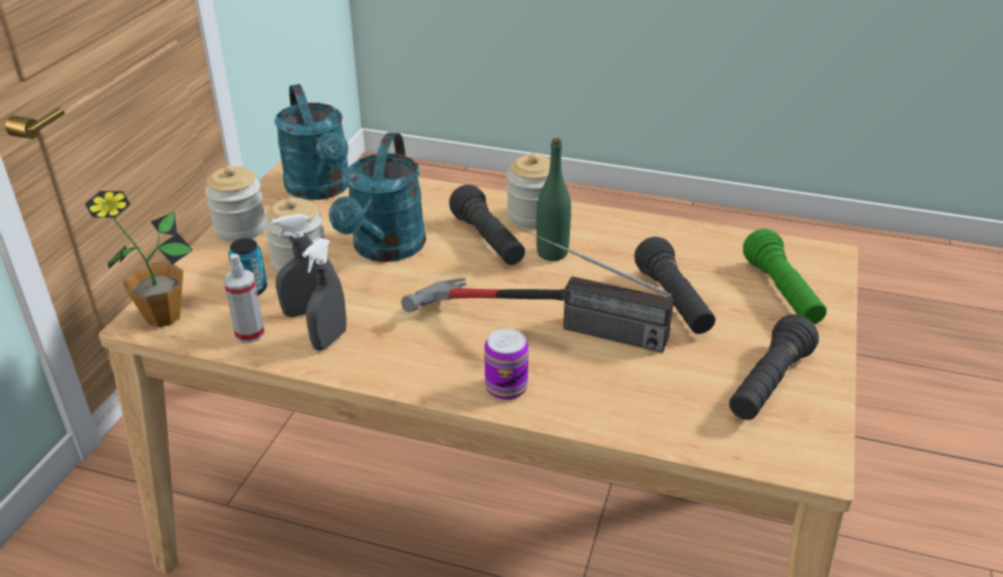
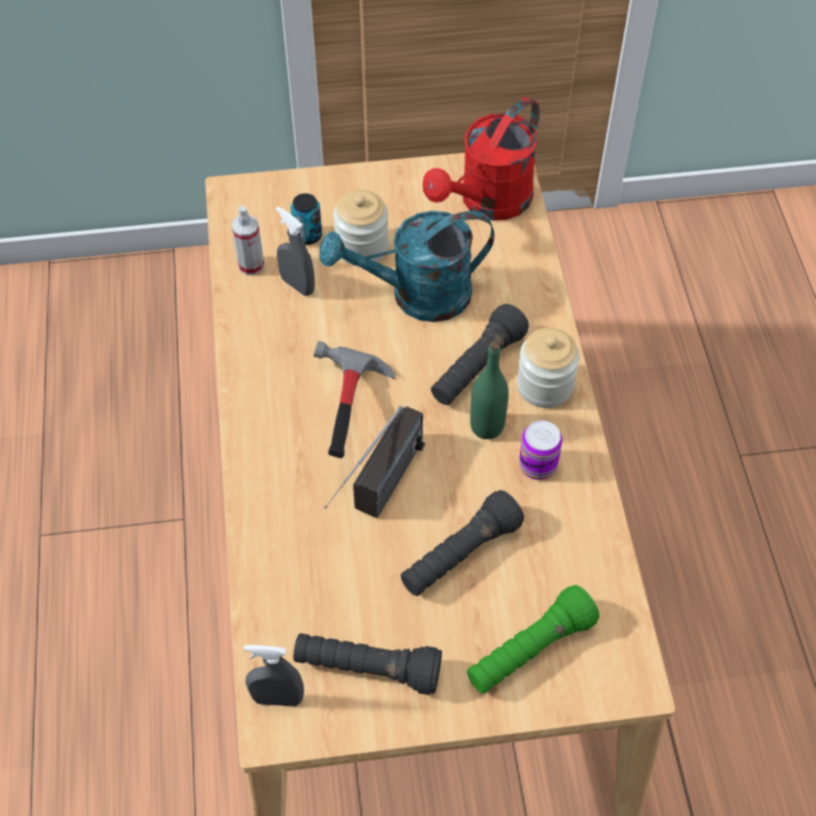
camera: 65 degrees right, 20 degrees up
(163, 316) = (244, 201): potted plant -> none
(240, 229) = (388, 181): jar -> none
(322, 189) = (487, 203): turquoise watering can -> red watering can
(329, 340) = (269, 319): grey spray bottle -> grey spray bottle (278, 698)
(506, 387) = (267, 465): can -> can (538, 465)
(588, 328) = (379, 497): radio -> radio turned 150 degrees counterclockwise

